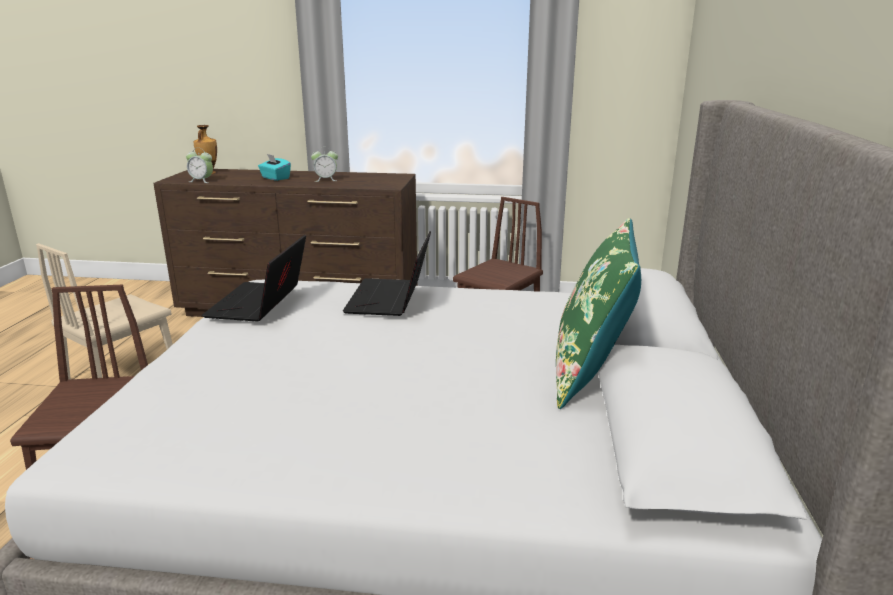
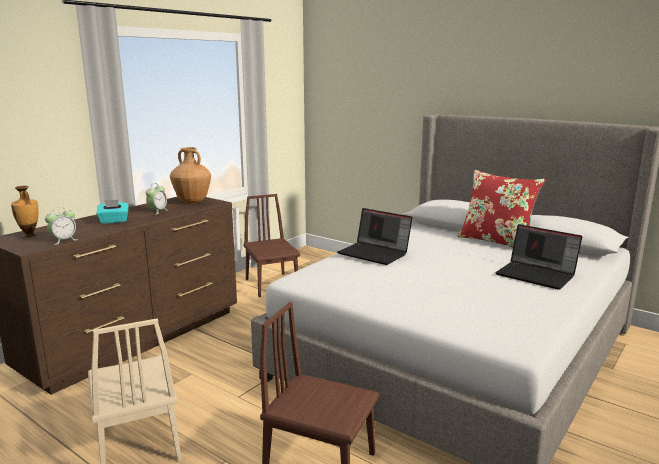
camera: 60 degrees left, 5 degrees down
(259, 304) = (343, 281): laptop -> laptop (537, 275)
(378, 180) = (192, 202): none -> brown vase
(590, 372) = (496, 241): green pillow -> red pillow

